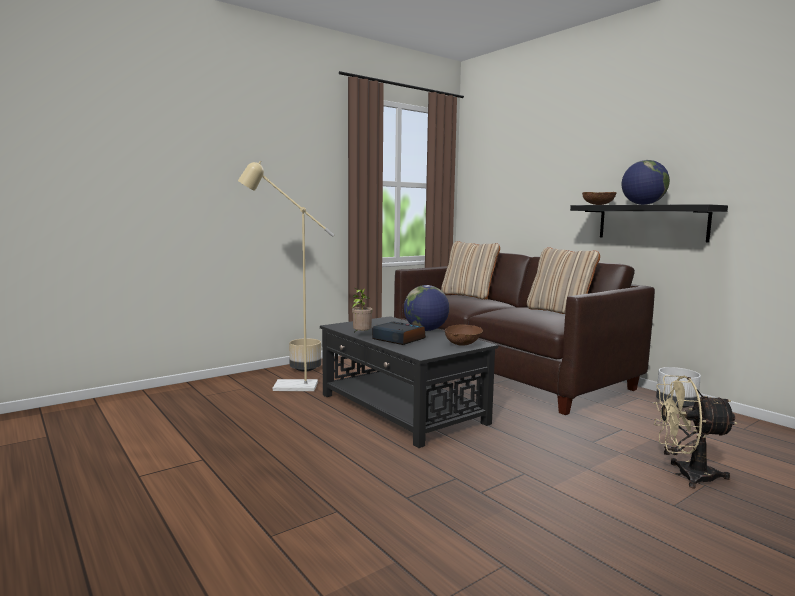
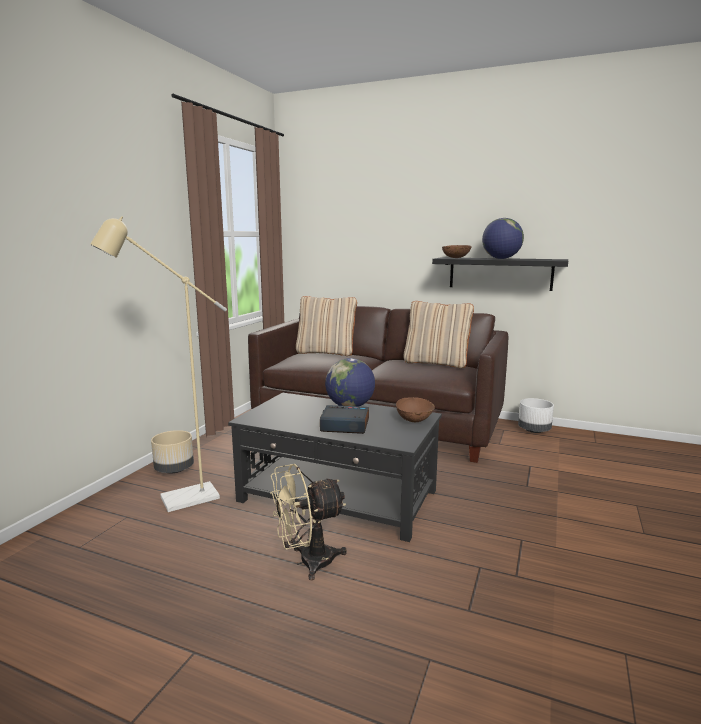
camera: 30 degrees left, 5 degrees up
(361, 335) = (300, 428): potted plant -> none
(686, 475) = (617, 500): beige fan -> beige fan (307, 562)

